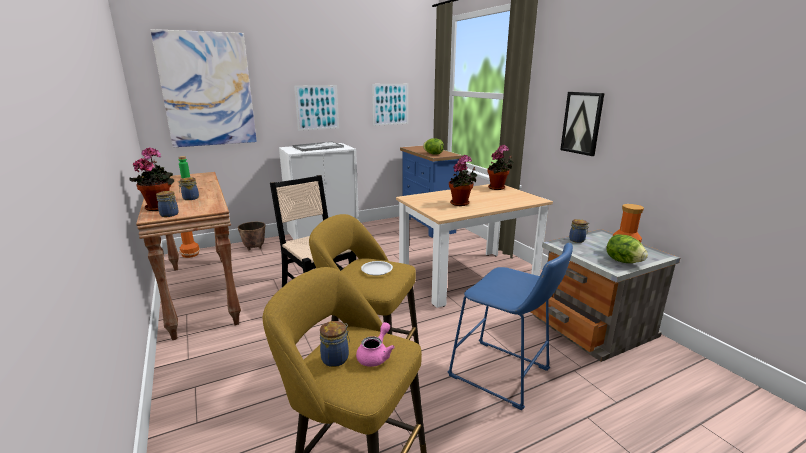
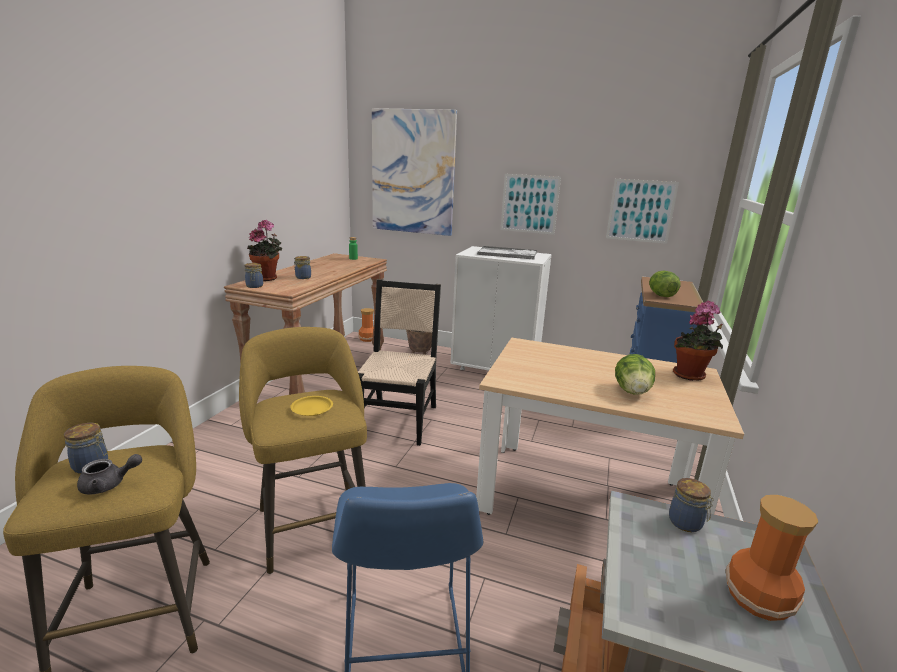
camera: 45 degrees right, 0 degrees up
(376, 355) = (109, 485): pink teapot -> grey teapot
(377, 270) = (311, 409): white plate -> yellow plate
(461, 204) = (567, 376): potted plant -> none
(582, 123) = (844, 290): picture -> none
(623, 261) = (688, 615): lettuce -> lettuce (632, 391)

